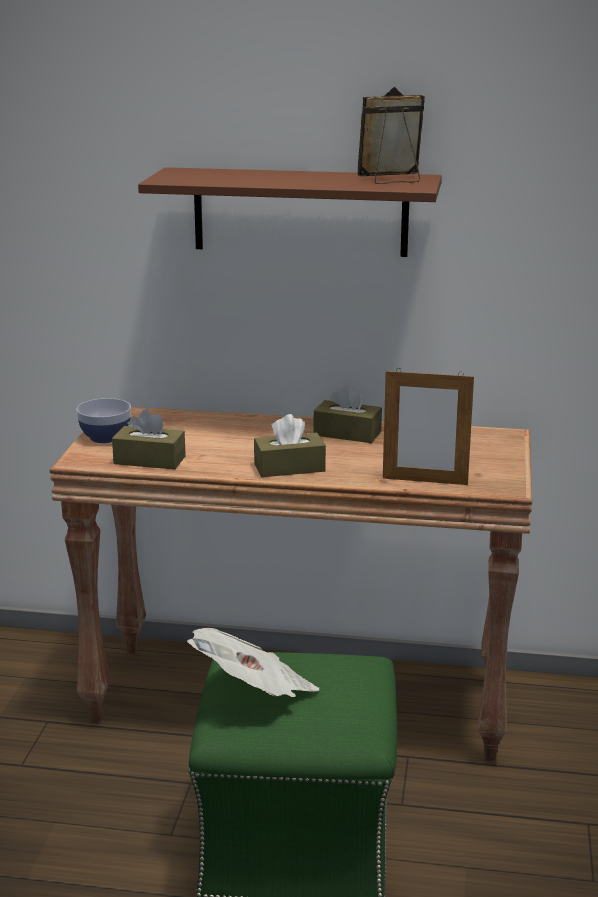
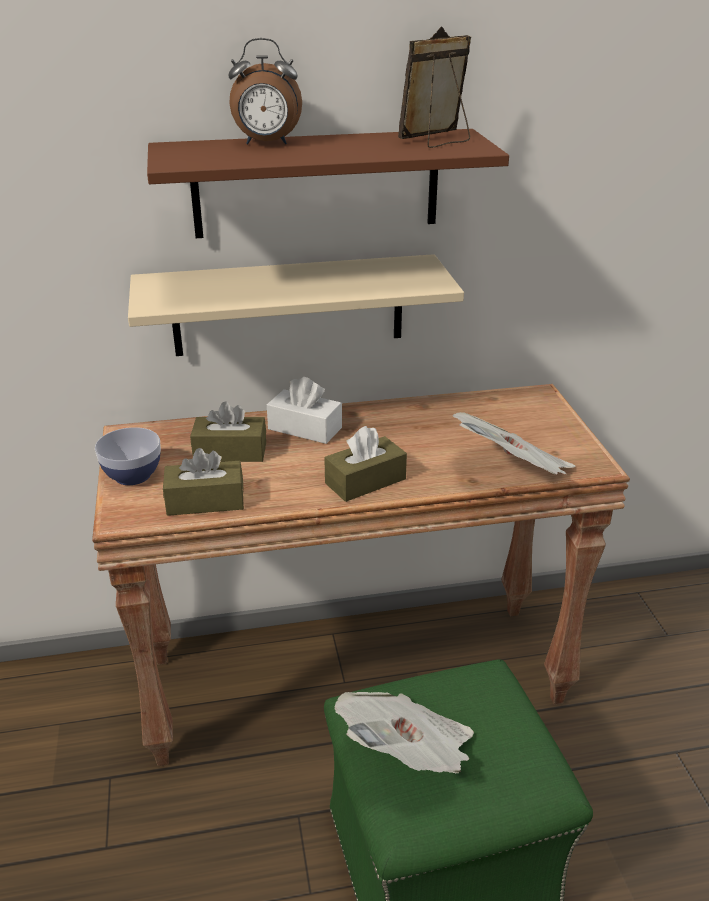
camera: 20 degrees left, 10 degrees up
(251, 173) = (266, 143): none -> alarm clock
(268, 428) = (305, 428): none -> white tissue box
(273, 318) = (288, 305): none -> beige shelf
(347, 433) = (390, 421): brown tissue box -> brown tissue box (230, 452)
(425, 481) = (513, 472): picture frame -> newspaper

